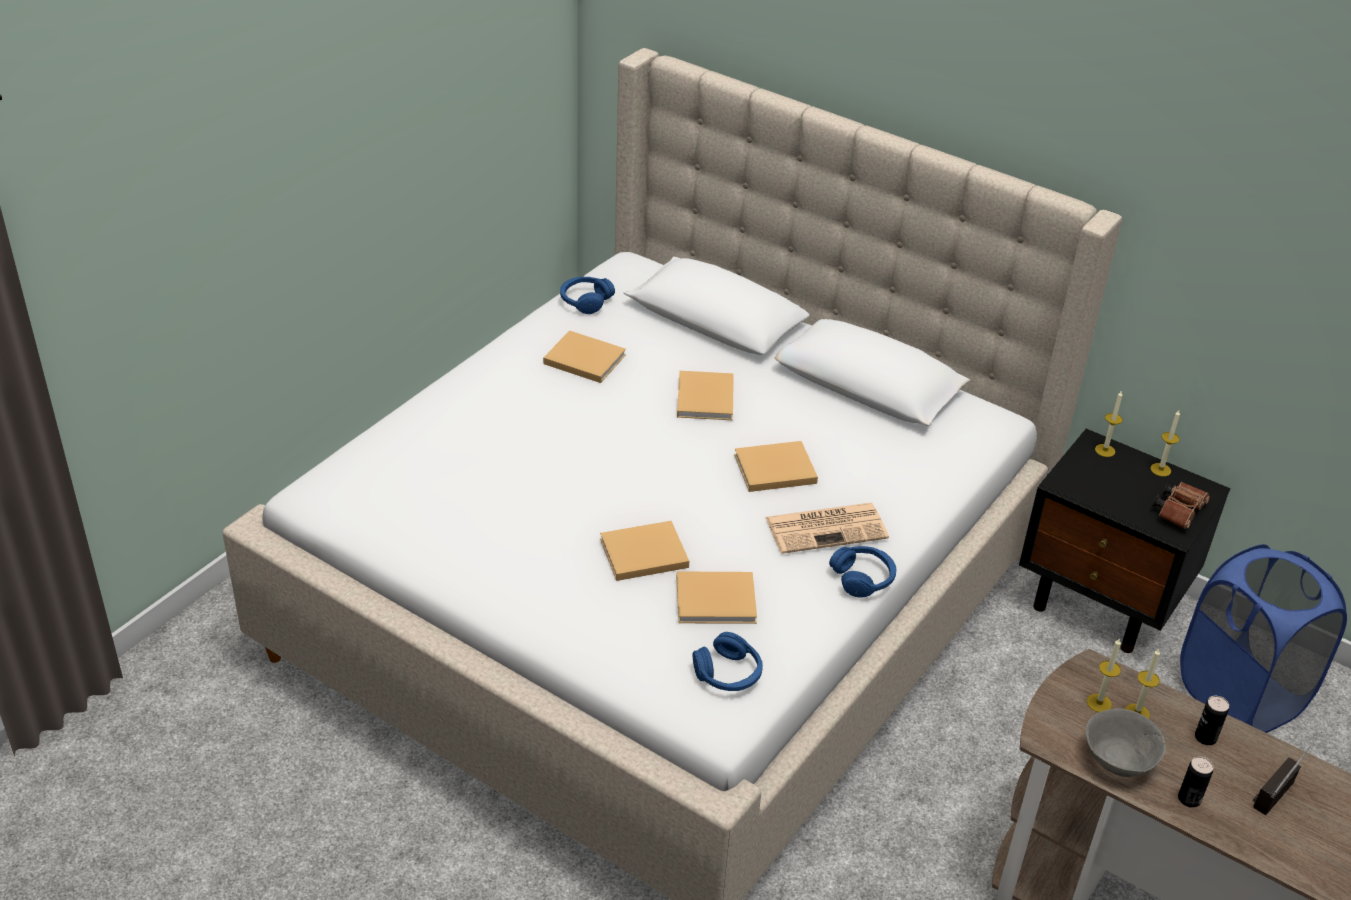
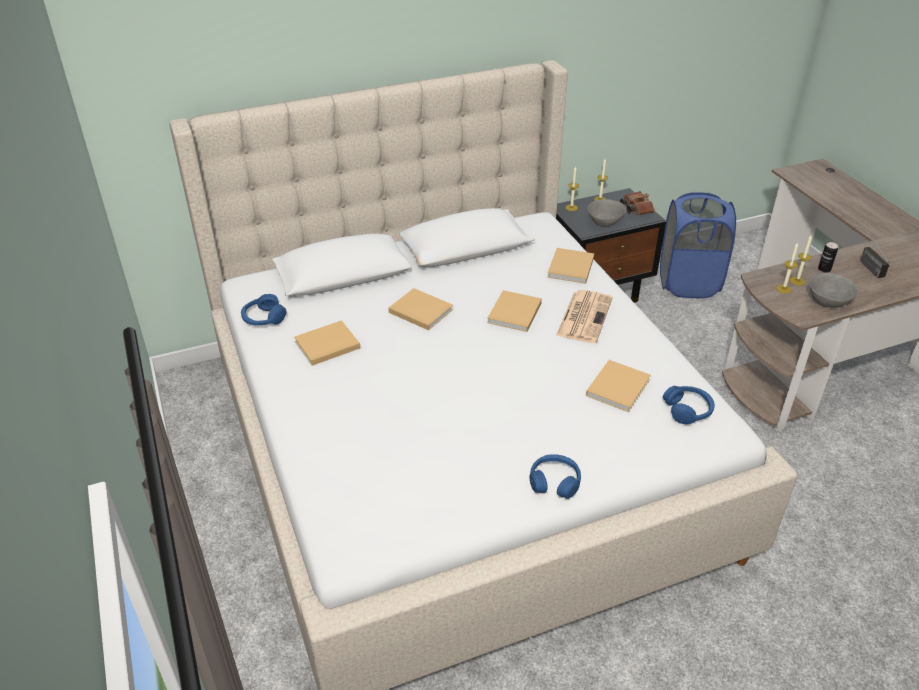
camera: 55 degrees left, 0 degrees up
(641, 554) = (551, 401): beige book -> beige book (570, 268)
(863, 578) = (637, 322): blue headphones -> blue headphones (554, 482)
(1107, 493) = (604, 222): none -> grey bowl
(1189, 799) = (864, 293): can -> none

